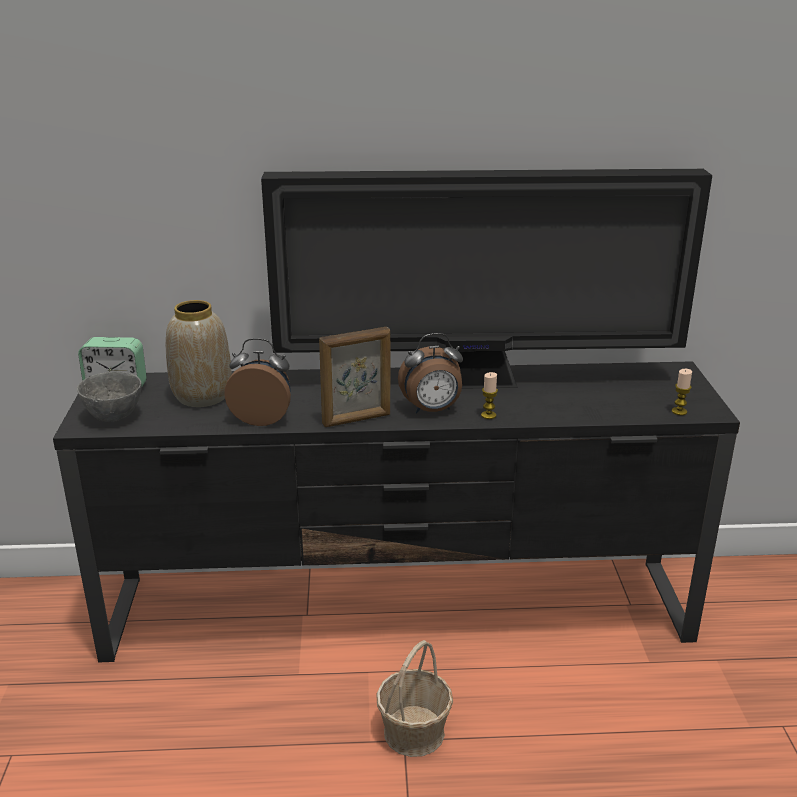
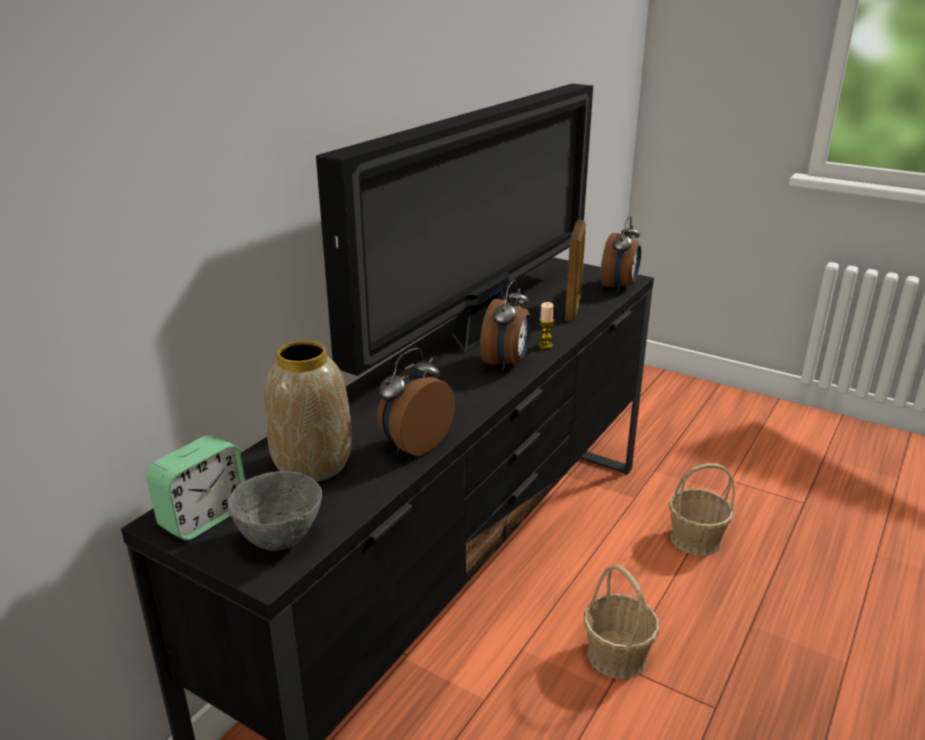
camera: 55 degrees left, 0 degrees up
(357, 419) = (481, 399): picture frame -> picture frame (573, 308)
(637, 730) = (695, 539): none -> basket
(679, 411) = (619, 286): candle -> alarm clock

